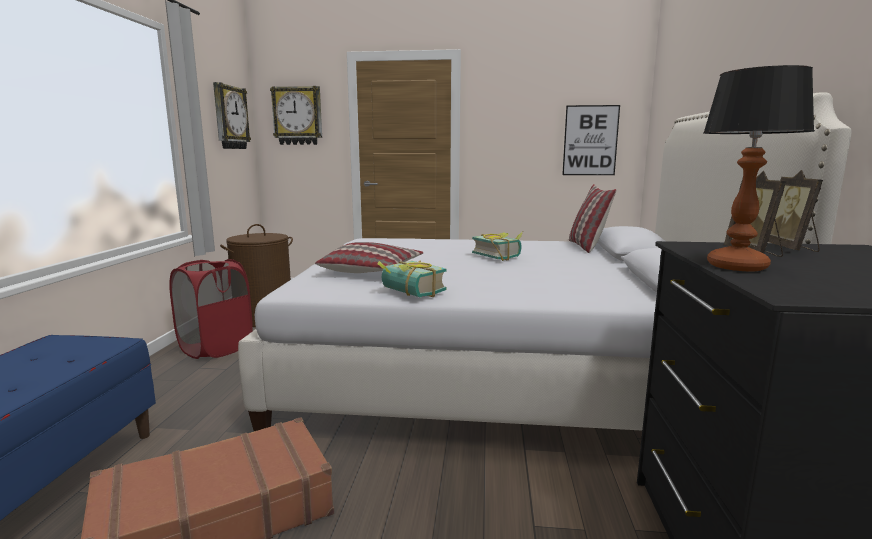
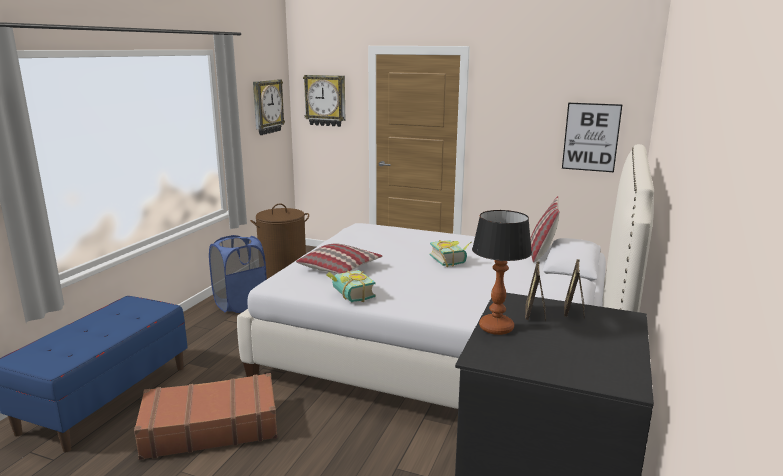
camera: 15 degrees right, 5 degrees up
(216, 348) = (240, 304): red laundry basket -> blue laundry basket

